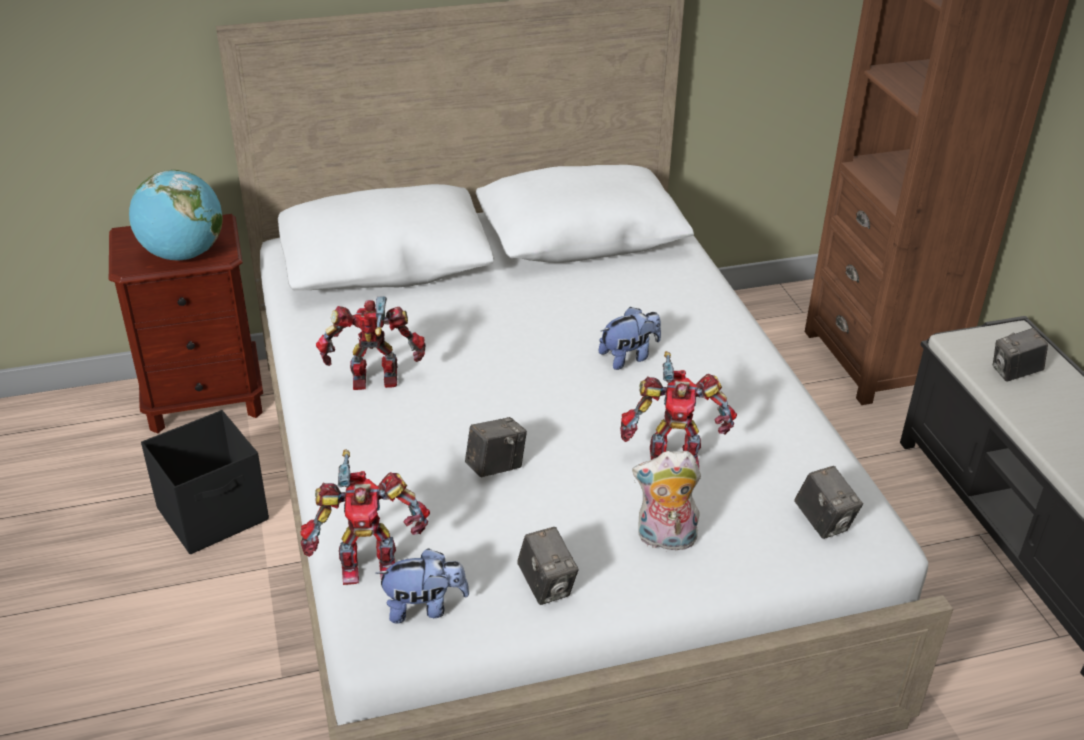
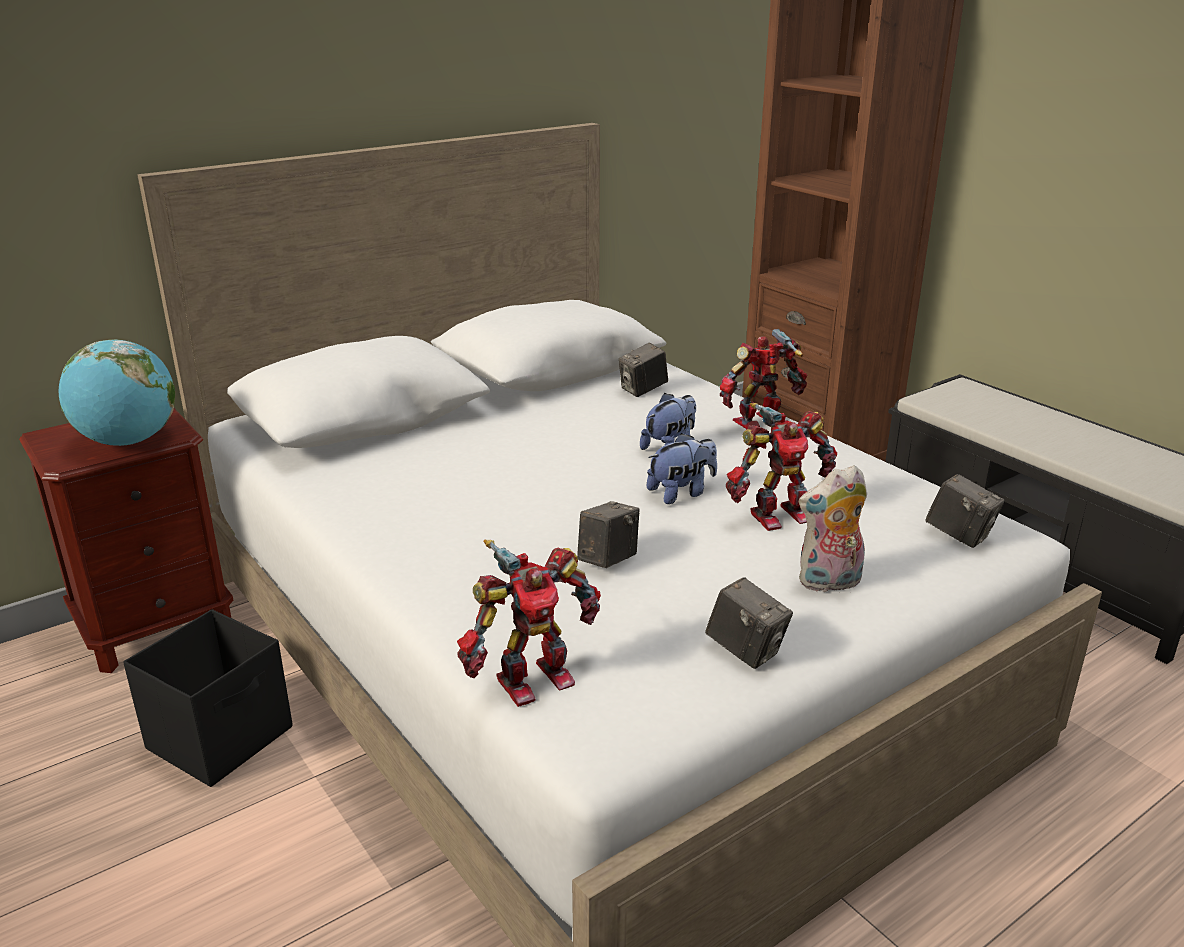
camera: 20 degrees left, 10 degrees down
(375, 381) = (422, 514): toy robot -> toy robot (761, 423)
(424, 607) = (629, 705): plush toy -> plush toy (681, 493)
(1014, 373) = (988, 412): camera -> camera (643, 390)

